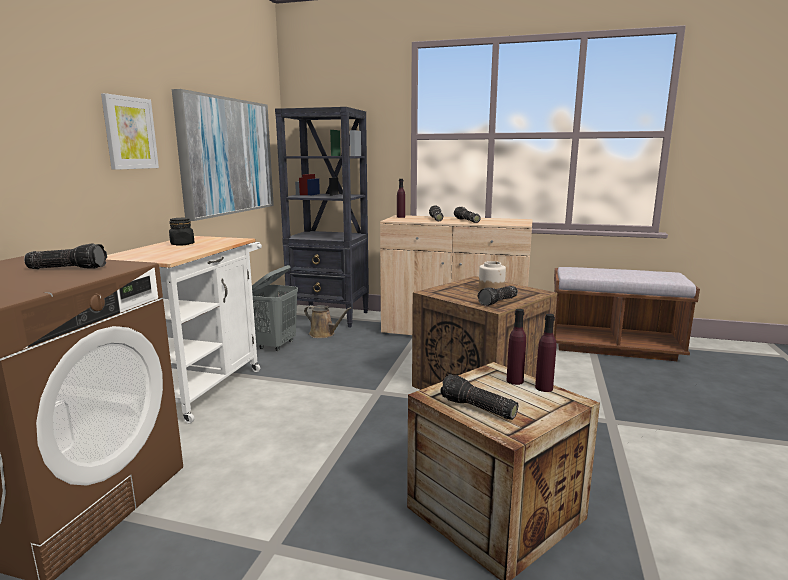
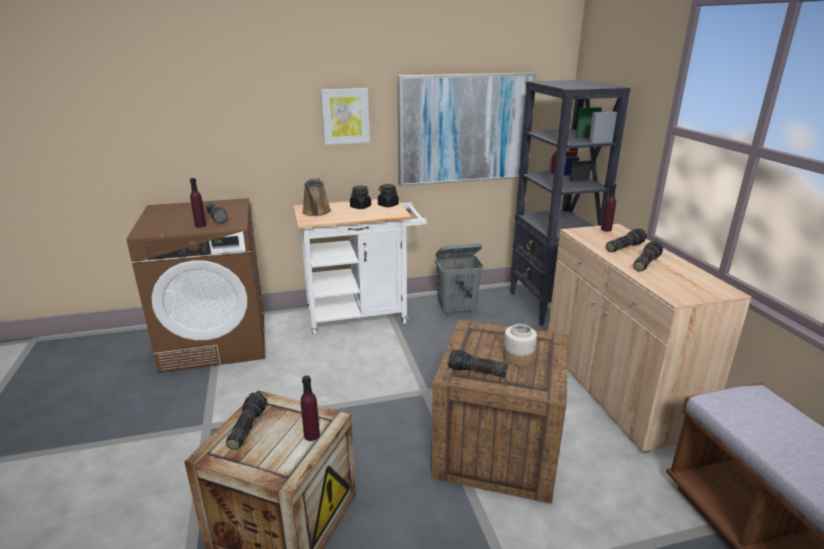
camera: 60 degrees right, 10 degrees up
(205, 239) = (388, 205): none -> black jar
(324, 334) = (506, 320): brown watering can -> brown watering can (316, 212)
(544, 388) = (305, 455): purple bottle -> purple bottle (200, 225)

